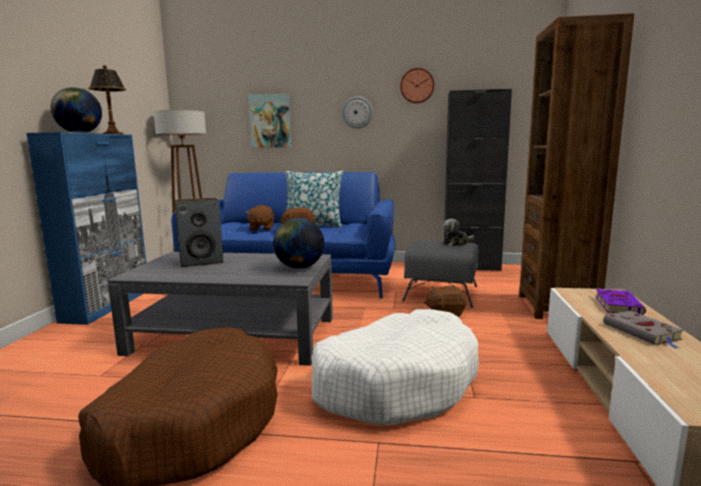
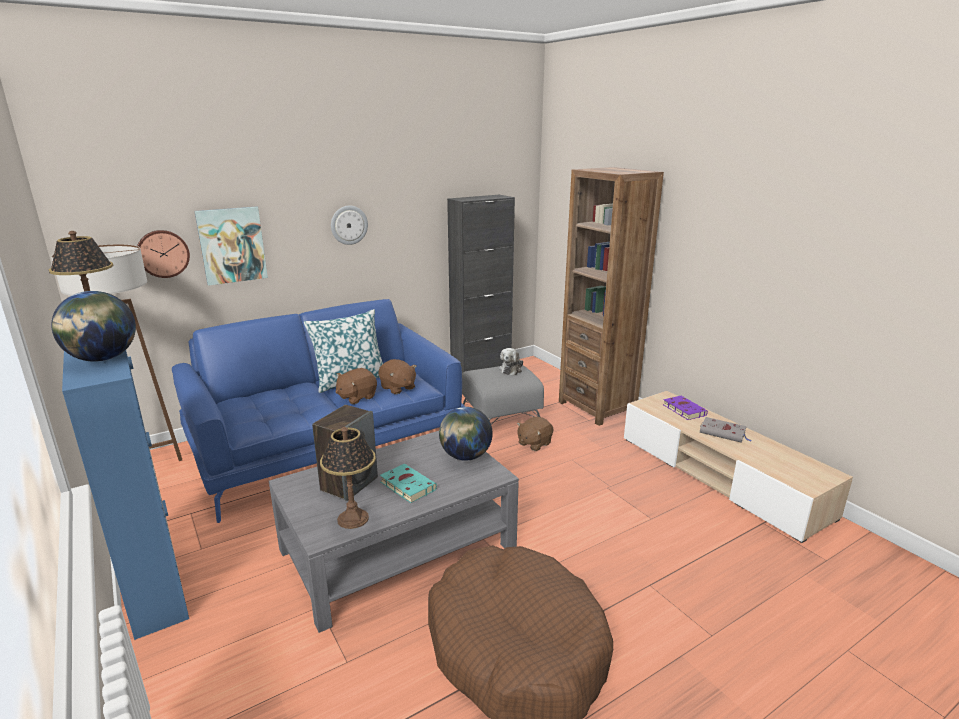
camera: 40 degrees left, 10 degrees up
(164, 274) = (353, 518): none -> table lamp
(228, 269) = (406, 485): none -> turquoise book
(261, 228) = (303, 404): brown plush toy -> brown plush toy (397, 388)
(395, 383) = (594, 531): white dog bed -> none
(417, 86) = (413, 190): wall clock -> wall clock (163, 253)

